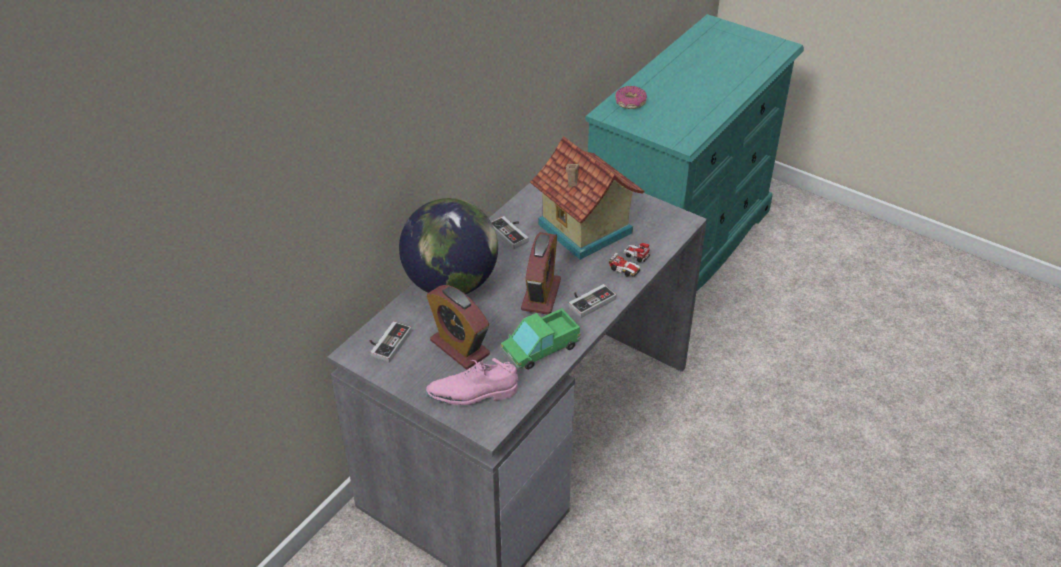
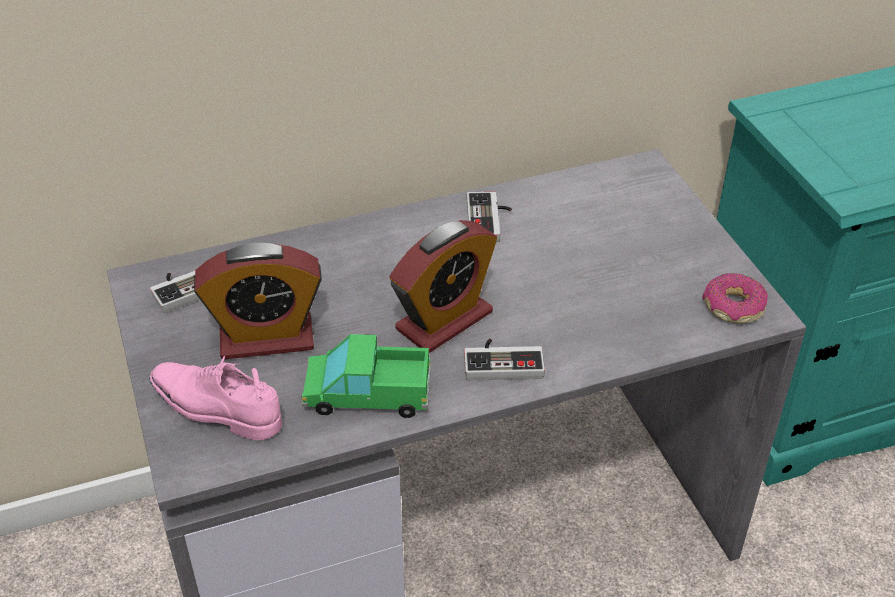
camera: 35 degrees right, 0 degrees up
(451, 284) = (342, 250): globe -> none
(459, 347) = (266, 338): alarm clock -> alarm clock turned 90 degrees counterclockwise
(583, 230) = (594, 259): toy house -> none
(630, 102) = (816, 107): donut -> donut (733, 307)
(630, 264) = (617, 338): toy car -> none

